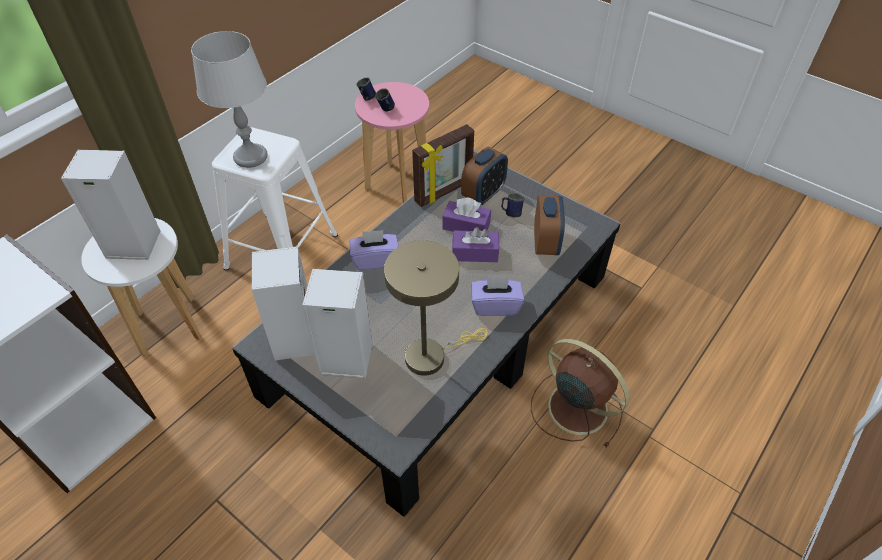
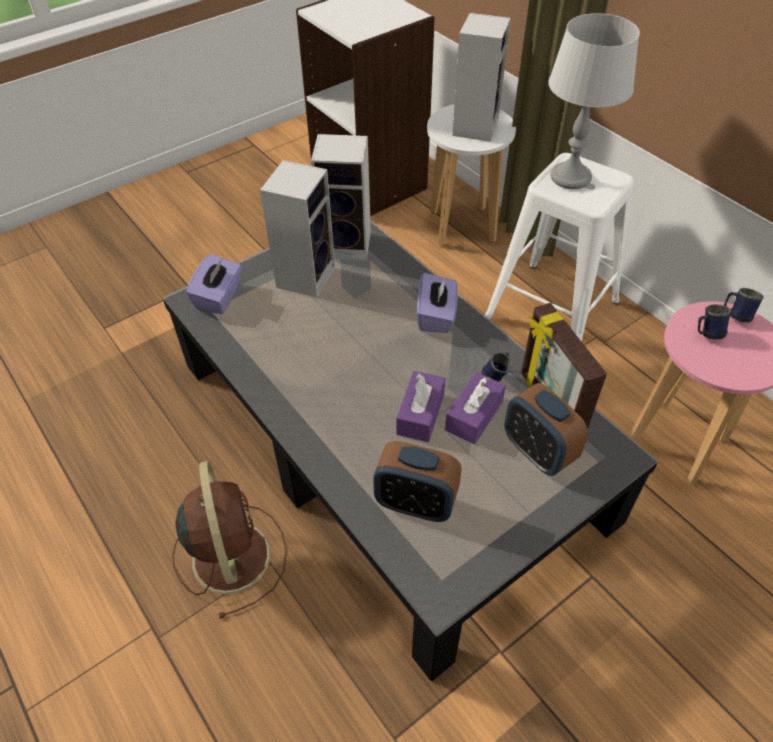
camera: 105 degrees right, 0 degrees up
(431, 355) = (280, 341): beige table lamp -> none
(495, 305) = (324, 414): purple tissue box -> purple tissue box (219, 297)
(511, 213) = (490, 476): blue mug -> blue mug (496, 376)
(575, 406) = (230, 554): brown fan -> brown fan turned 75 degrees counterclockwise

